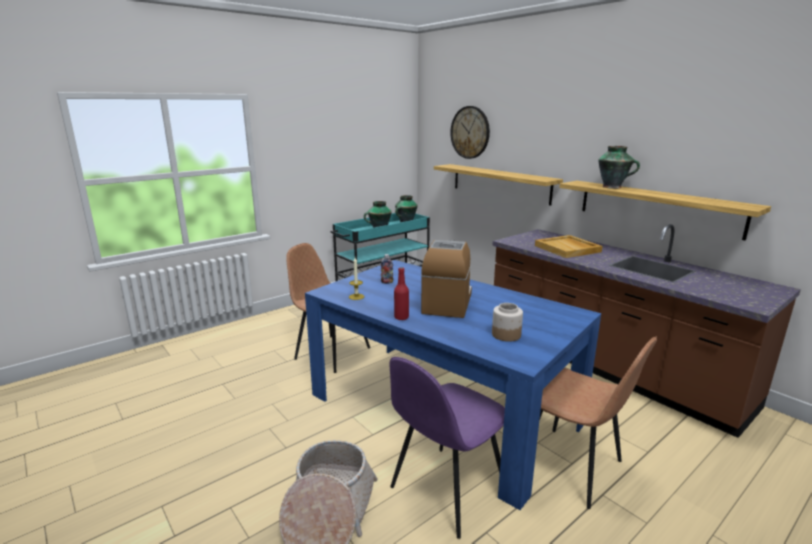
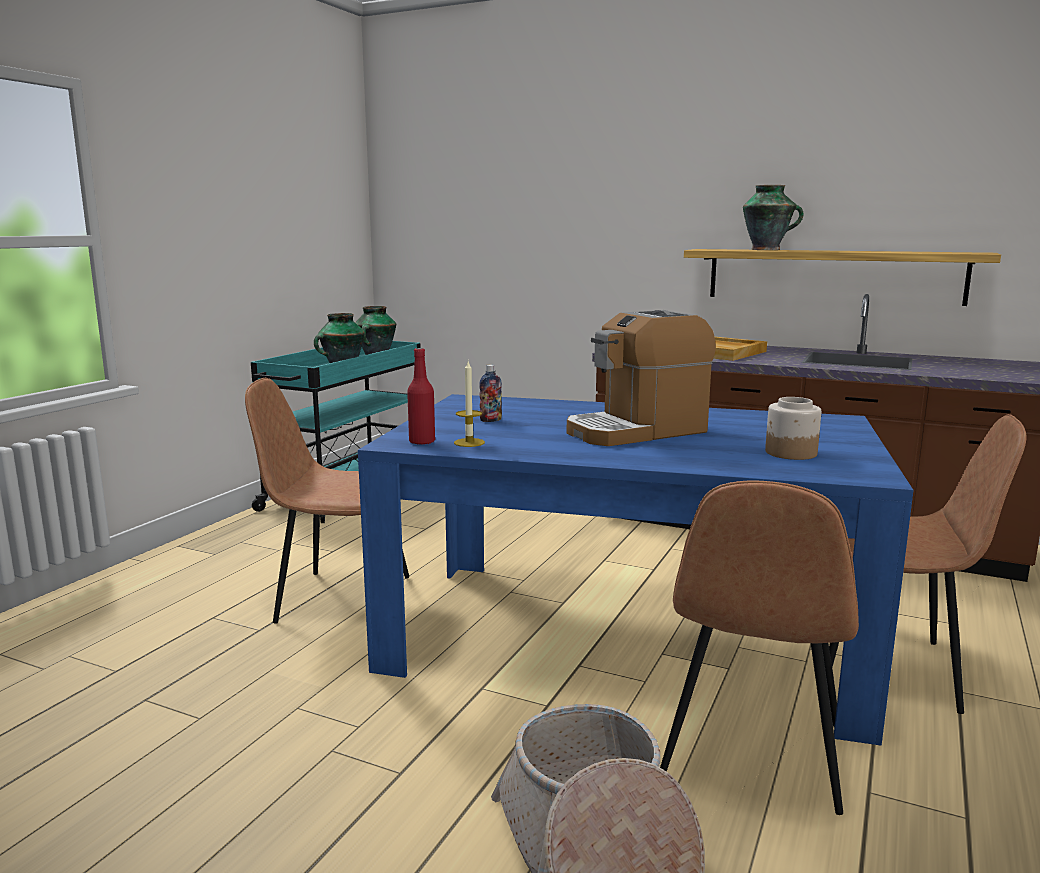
camera: 25 degrees left, 5 degrees down
(401, 317) = (596, 456): red bottle -> red bottle (422, 442)
(446, 491) = (752, 753): purple chair -> brown chair
(447, 303) = (636, 431): coffee machine -> coffee machine turned 105 degrees counterclockwise
(470, 132) = (485, 187): wall clock -> none
(499, 183) = (552, 269): shelf -> none

